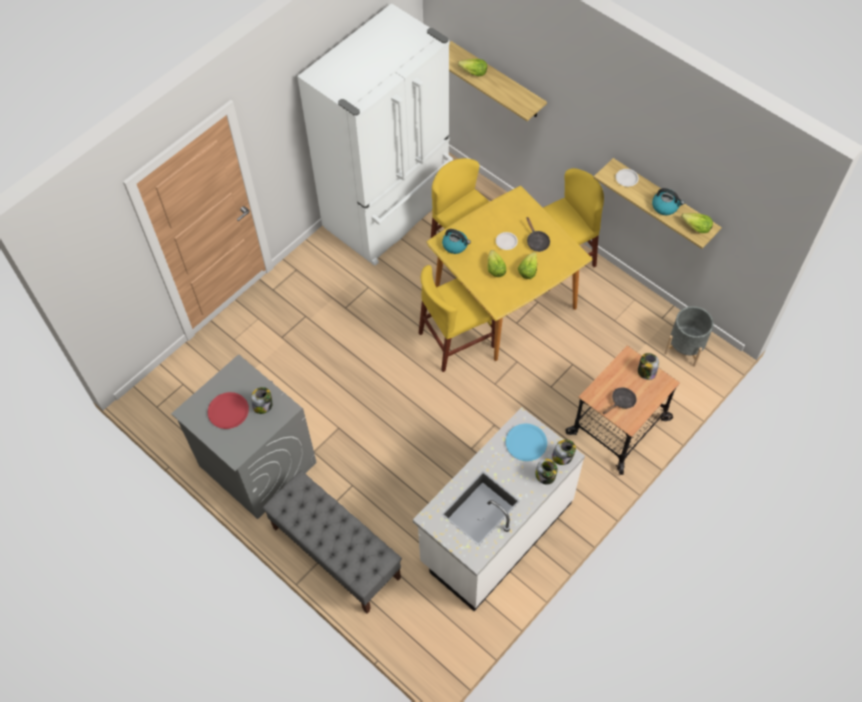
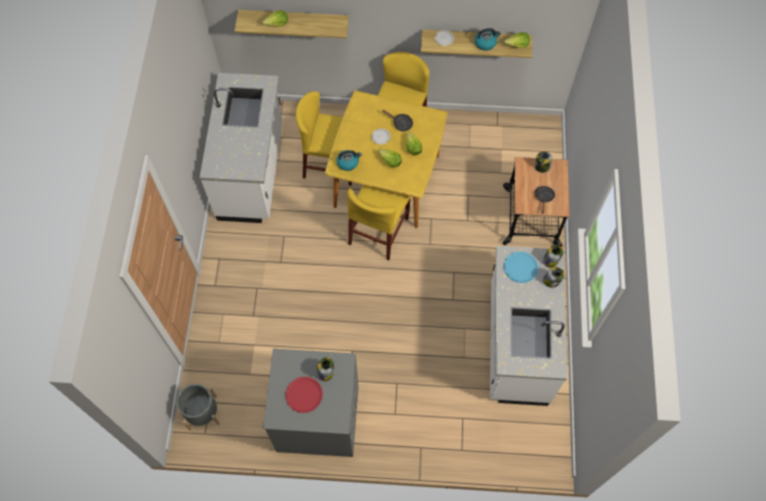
camera: 40 degrees left, 5 degrees up
(335, 552) = (426, 437): grey bench -> none
(389, 214) = (252, 172): white fridge -> white counter
(685, 347) = (527, 135): grey planter -> grey planter (202, 413)

